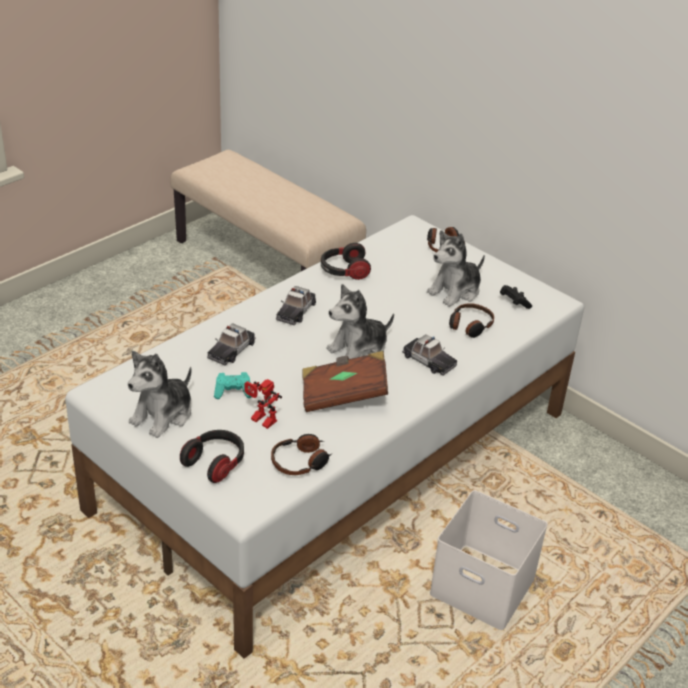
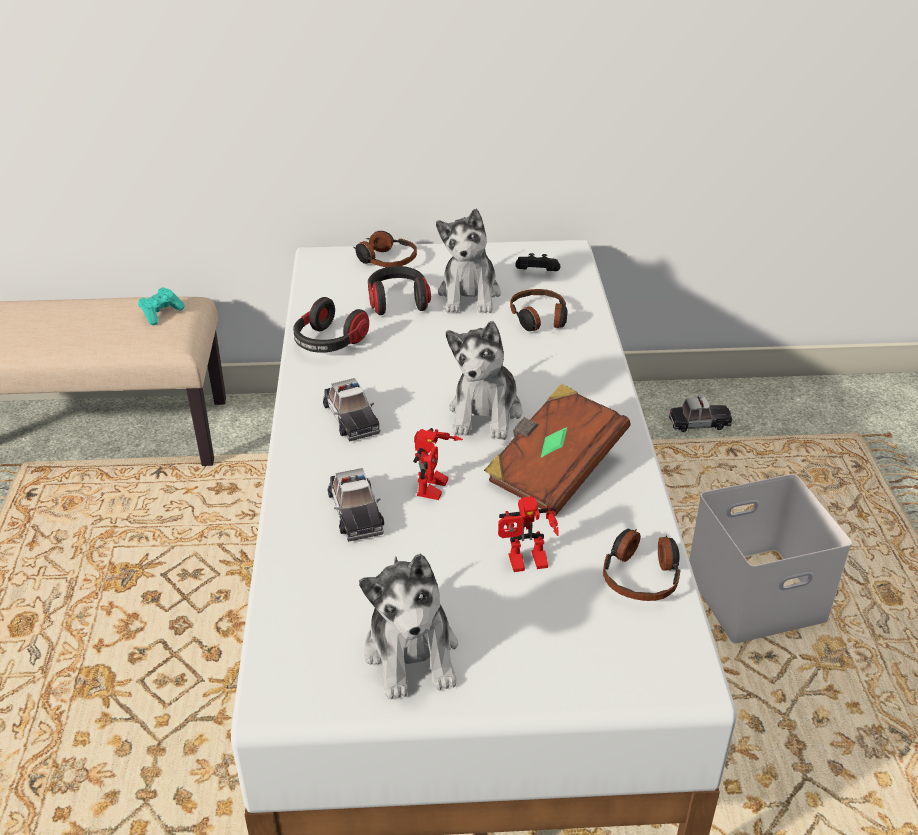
camera: 45 degrees left, 0 degrees up
(215, 463) = (567, 655): headphones -> headphones (398, 301)
(233, 392) = (442, 557): turquoise game controller -> turquoise game controller (161, 313)
(277, 365) = (436, 490): none -> toy robot
(428, 360) = (564, 376): toy car -> toy car (699, 422)

